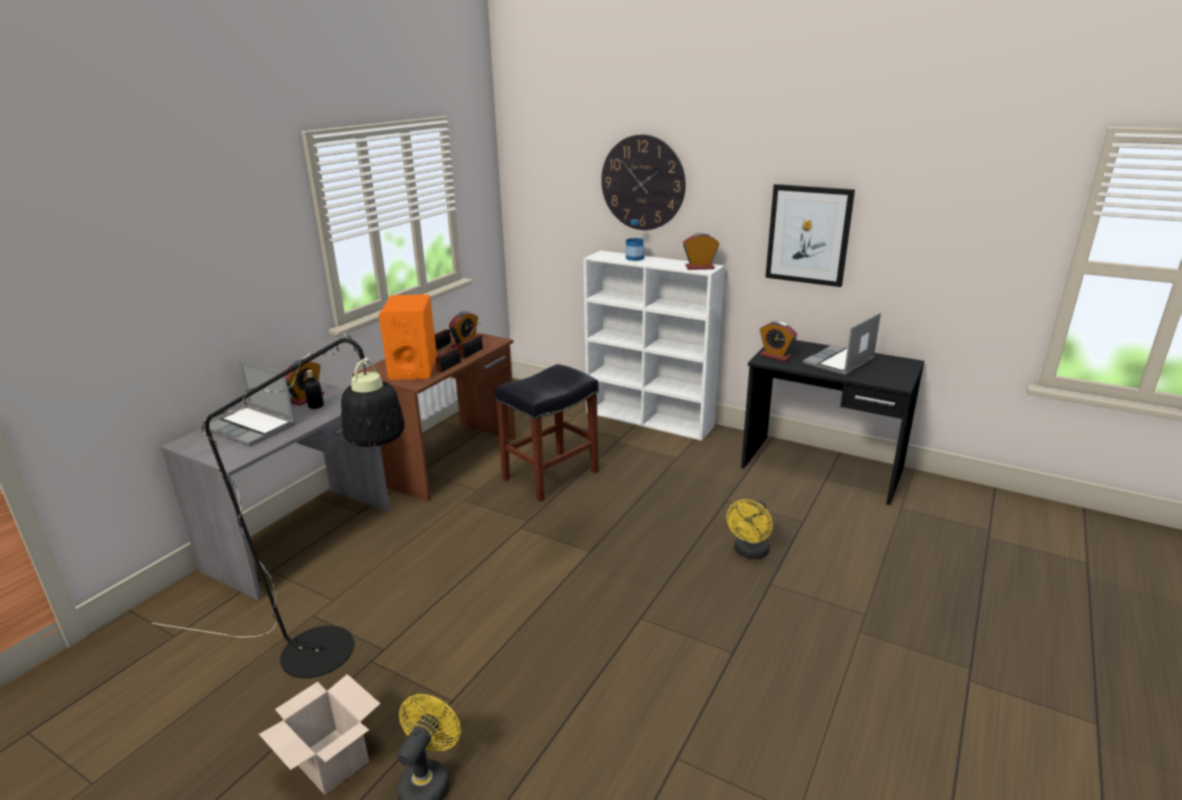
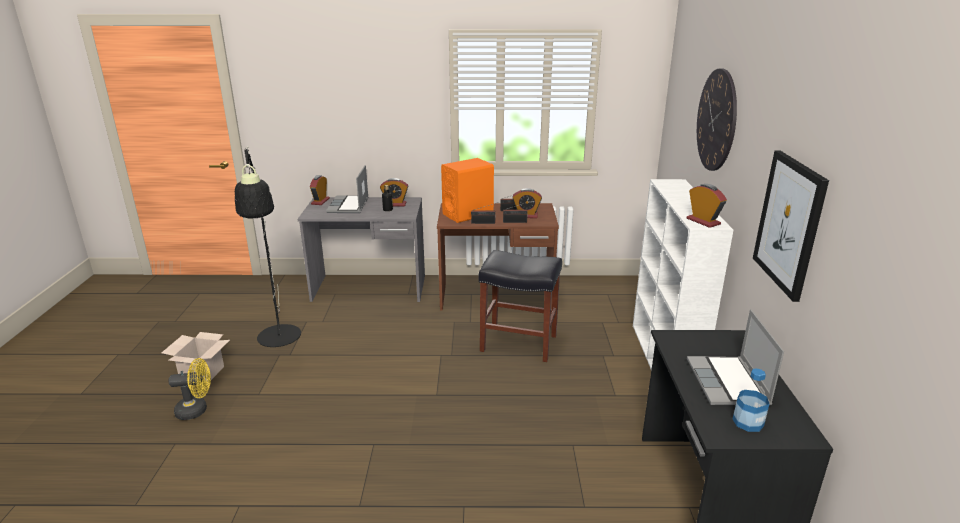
camera: 60 degrees right, 0 degrees up
(635, 258) = (683, 194): bottle -> bottle (748, 422)
(749, 553) = (501, 481): yellow fan -> none
(775, 356) = (688, 341): alarm clock -> alarm clock (320, 201)
(839, 362) = (728, 383): laptop -> laptop turned 105 degrees counterclockwise

